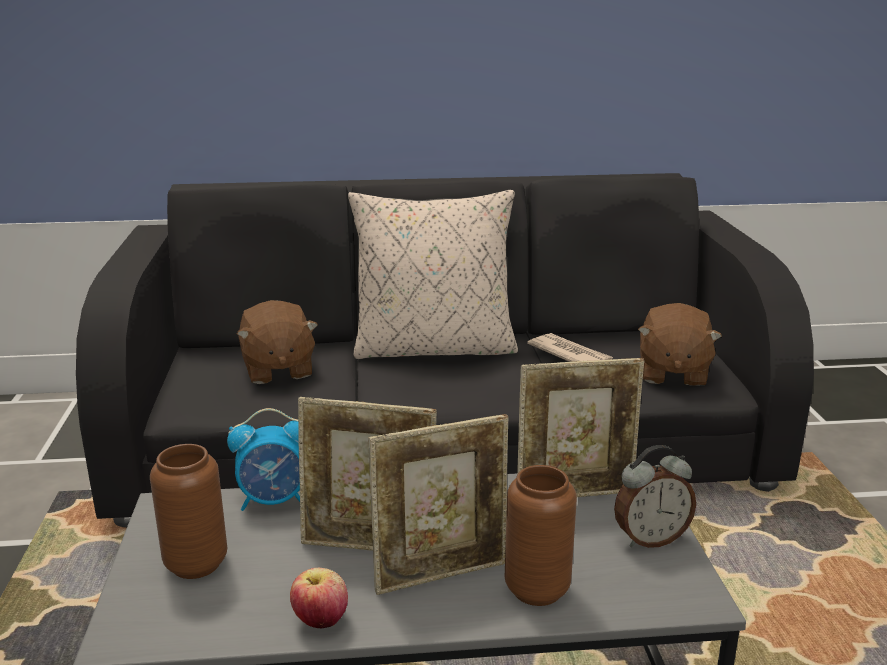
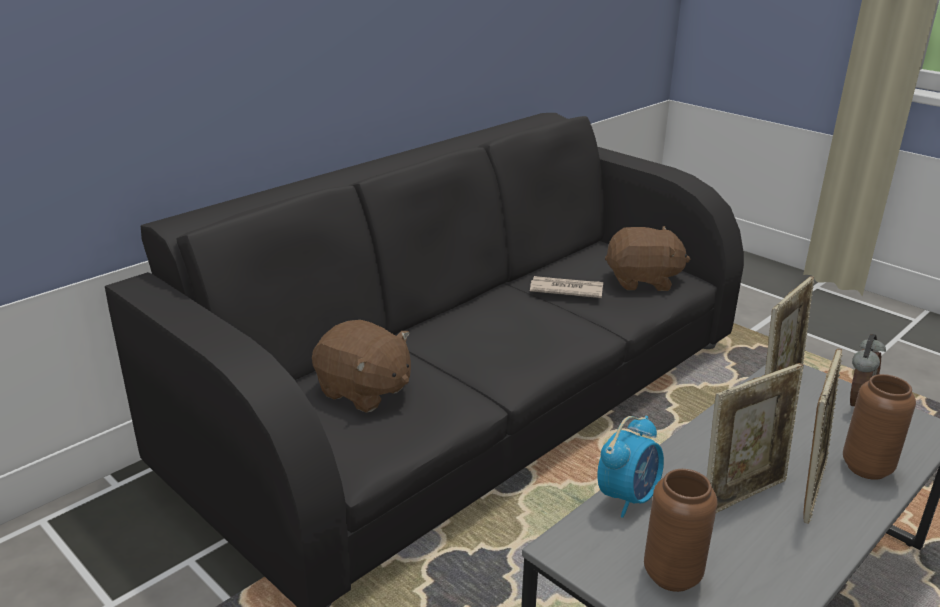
camera: 40 degrees left, 5 degrees up
(320, 620) = (810, 560): apple -> none
(434, 348) = (460, 320): beige pillow -> none
(672, 373) = (642, 281): brown plush toy -> brown plush toy turned 60 degrees counterclockwise

